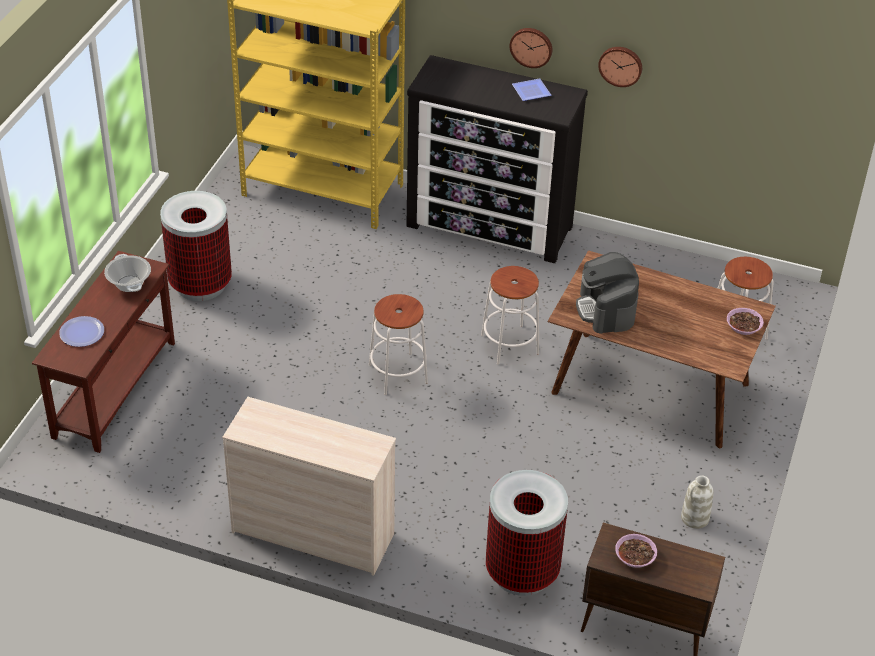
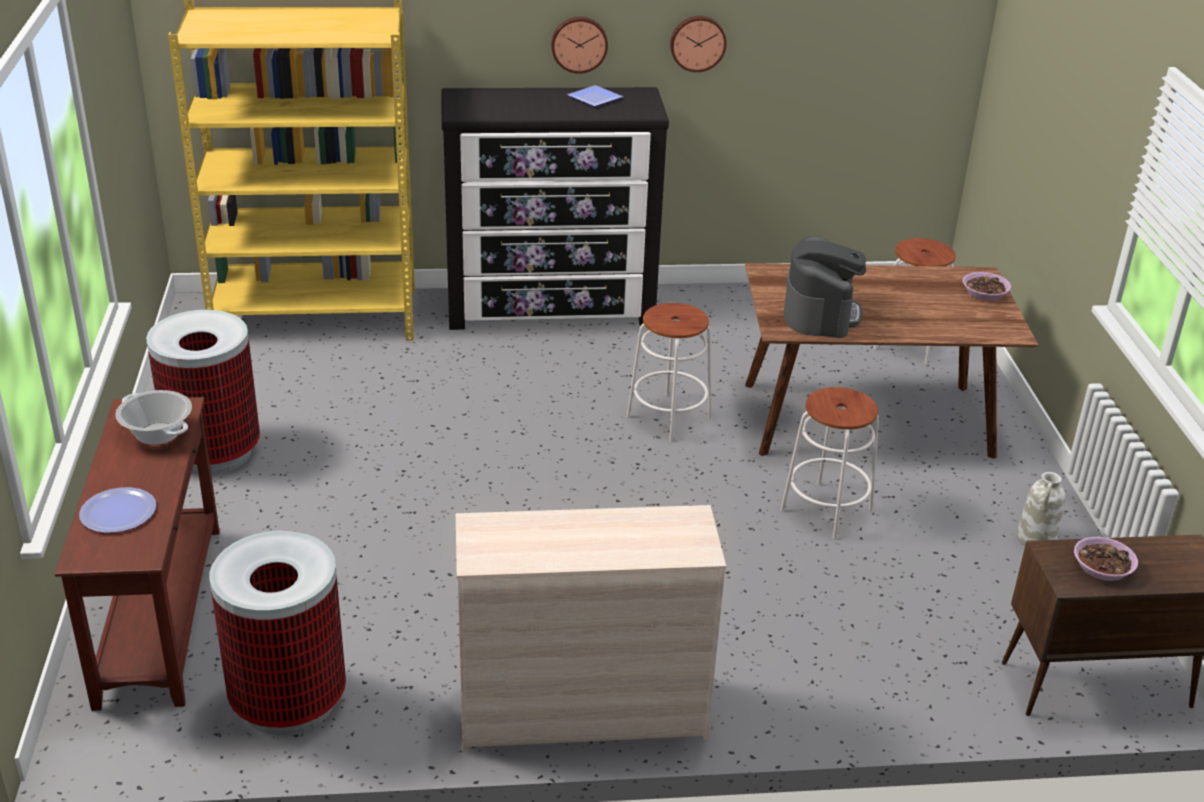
camera: 25 degrees left, 10 degrees down
(398, 374) = (555, 485): white stool -> white stool (826, 510)
(522, 572) = (894, 668): trash can -> trash can (289, 702)
(606, 309) = (820, 313): coffee machine -> coffee machine turned 135 degrees counterclockwise

